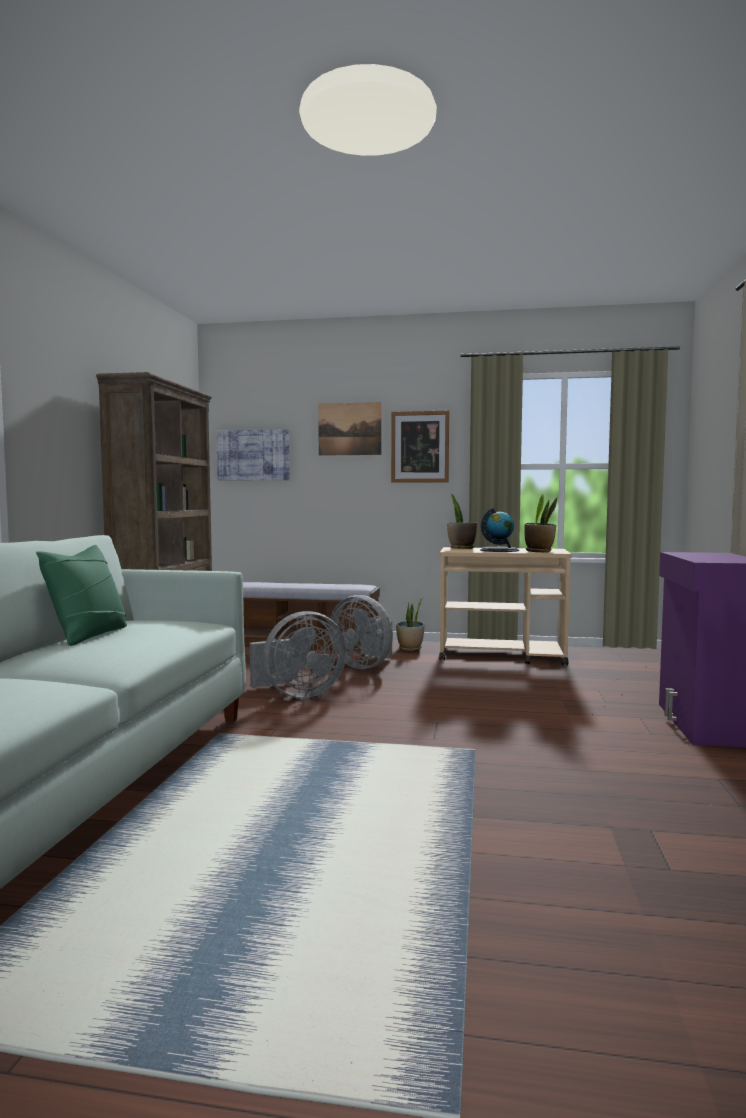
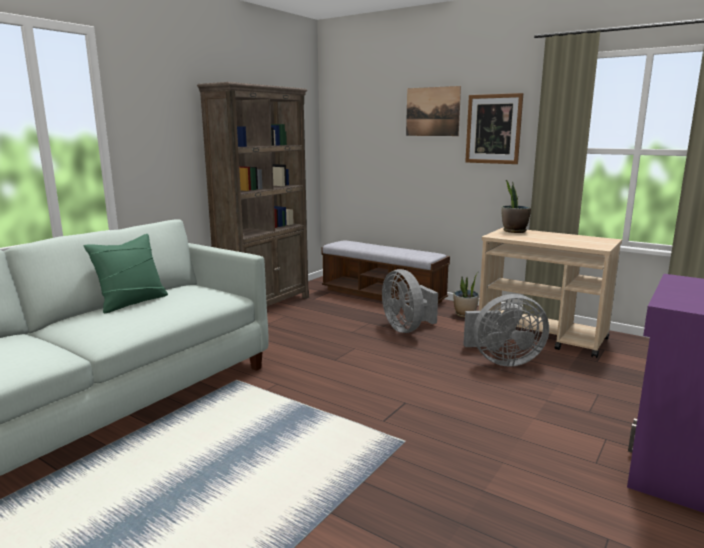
camera: 25 degrees right, 10 degrees up
(253, 455) = (356, 134): picture -> none
(298, 694) = (327, 351): grey fan -> grey fan (502, 361)
(499, 550) = (545, 238): globe -> none
(539, 551) = (583, 243): potted plant -> none

